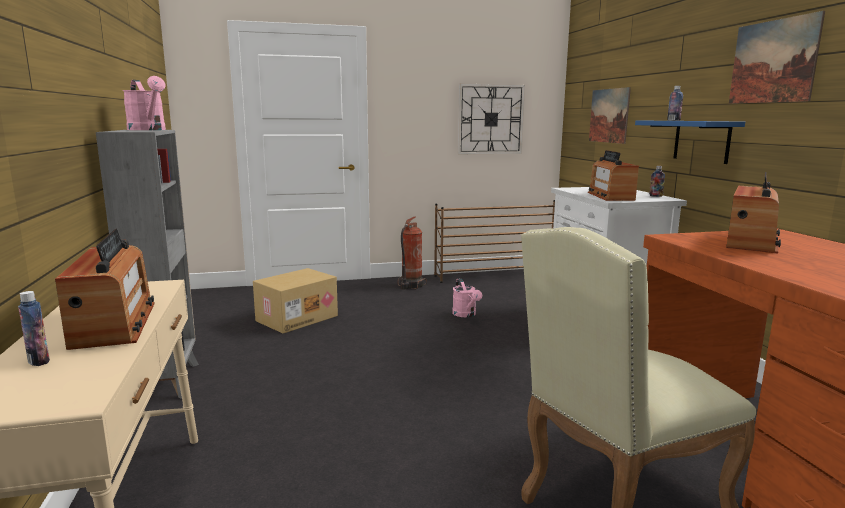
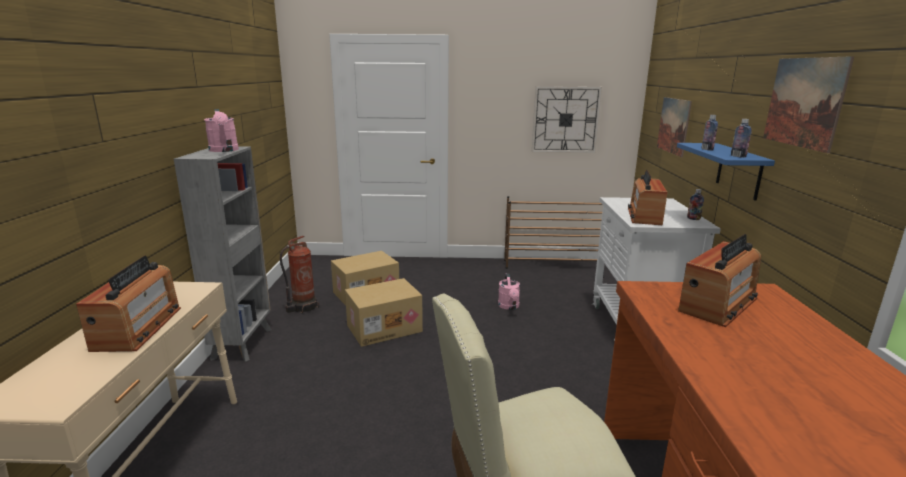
camera: 15 degrees right, 5 degrees up
(38, 361) = (65, 361): bottle -> bottle (738, 156)
(339, 347) = (384, 328): none -> cardboard box
(410, 286) = (477, 269): fire extinguisher -> fire extinguisher (302, 307)

